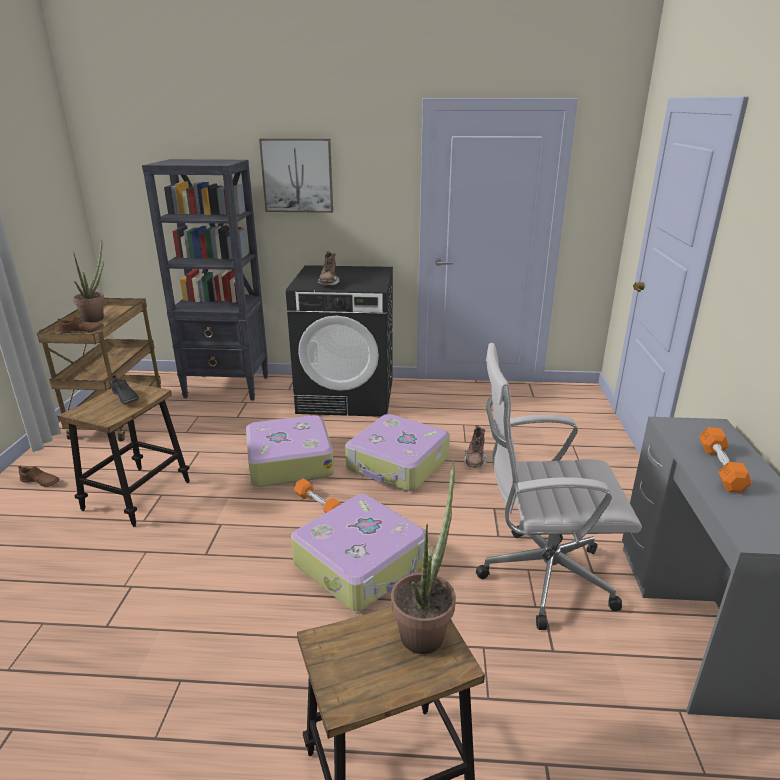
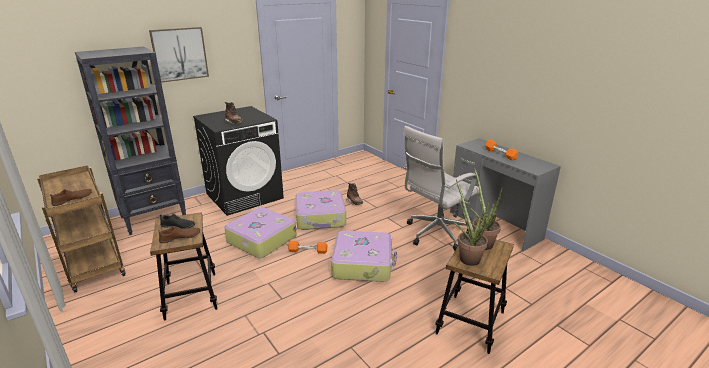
camera: 40 degrees left, 0 degrees up
(40, 482) = (99, 323): brown shoe -> brown shoe (180, 237)
(96, 317) = (63, 188): potted plant -> potted plant (466, 257)

